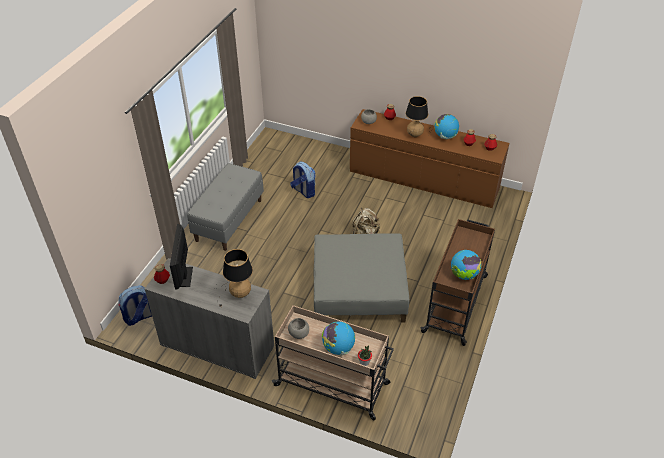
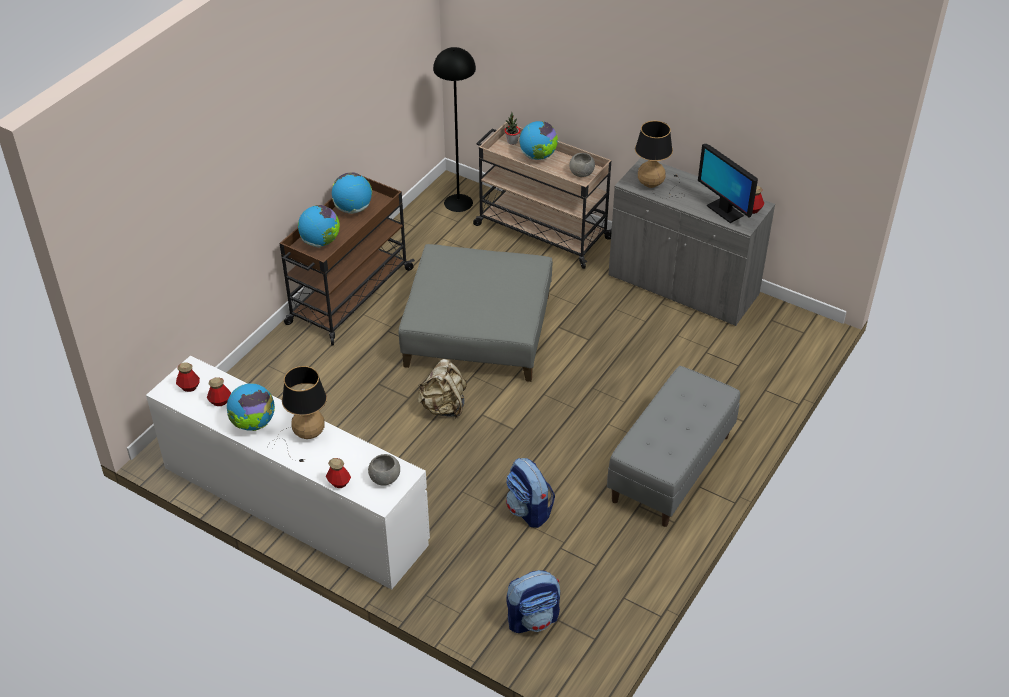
camera: 170 degrees left, 0 degrees up
(139, 317) = (796, 332): backpack -> backpack (533, 619)
(184, 277) = (724, 211): monitor -> monitor turned 135 degrees clockwise
(410, 407) = (458, 203): none -> black floor lamp
(423, 180) = (294, 505): brown dresser -> white dresser
(471, 245) = (320, 242): none -> globe

